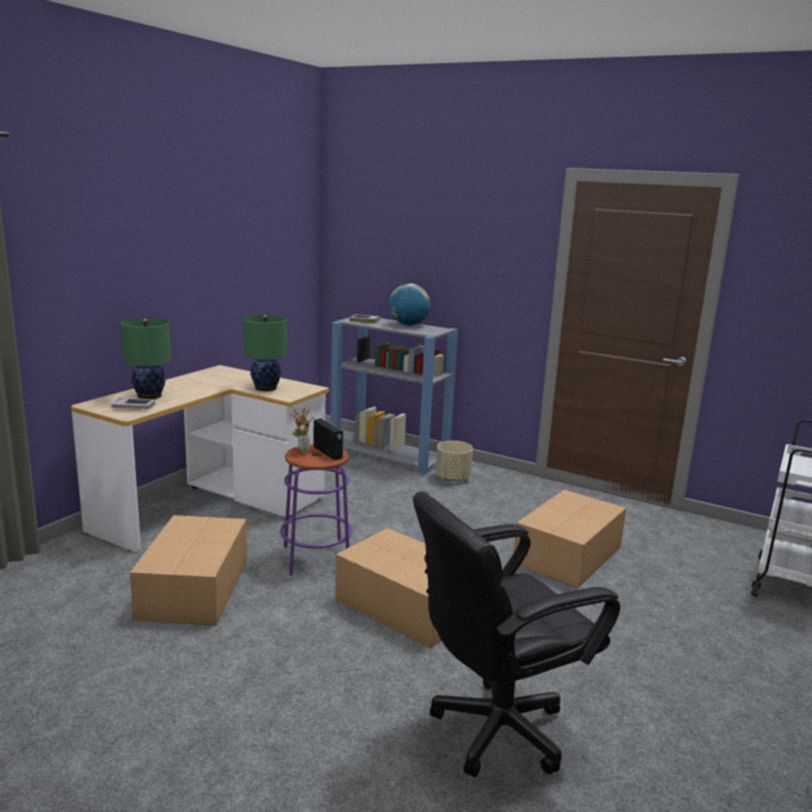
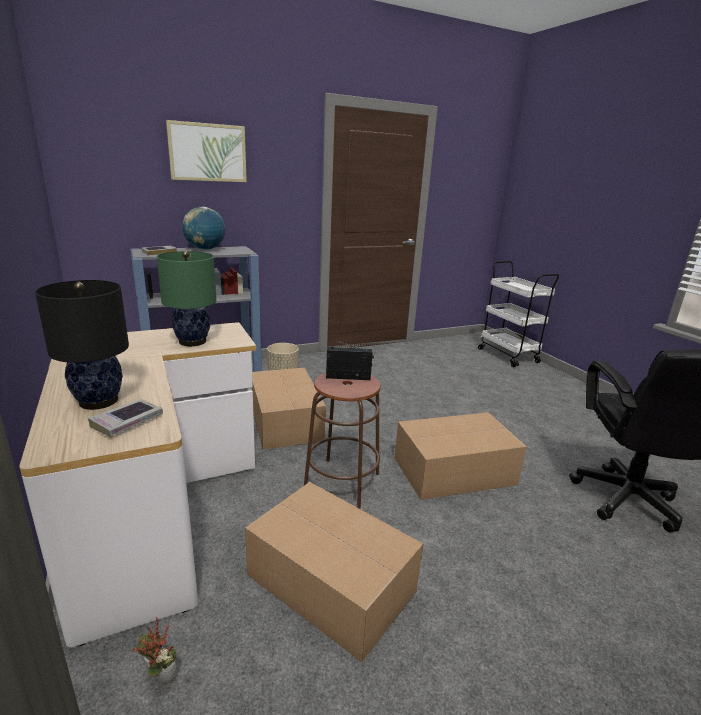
camera: 55 degrees left, 5 degrees up
(149, 396) = (98, 401): green table lamp -> black table lamp
(302, 450) = (330, 385): potted plant -> potted plant (159, 679)
(316, 558) = (342, 482): purple stool -> brown stool
(437, 232) = (207, 152): none -> picture
(569, 554) = (433, 388): cardboard box -> cardboard box (285, 420)

